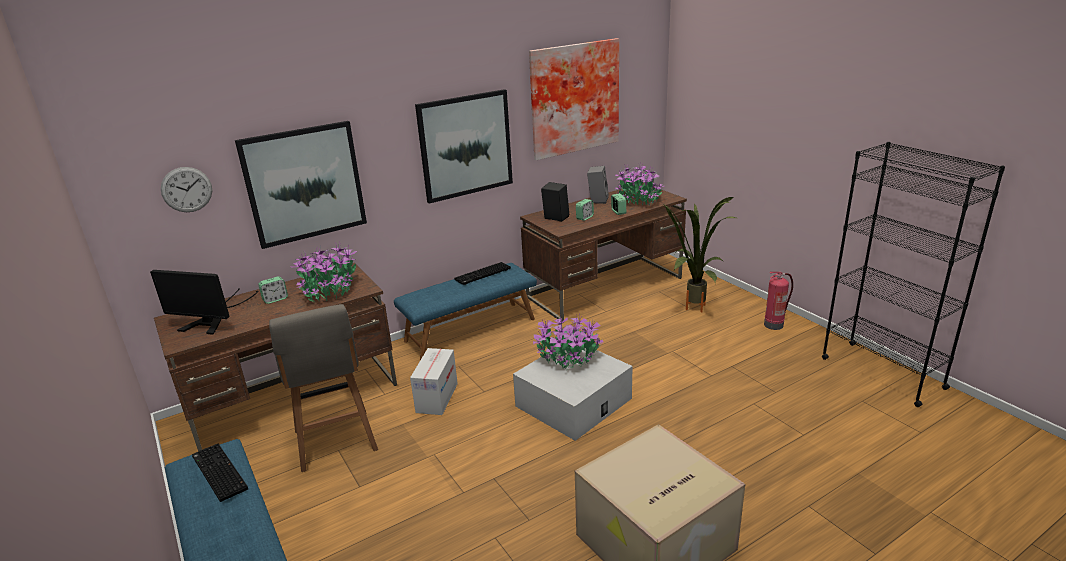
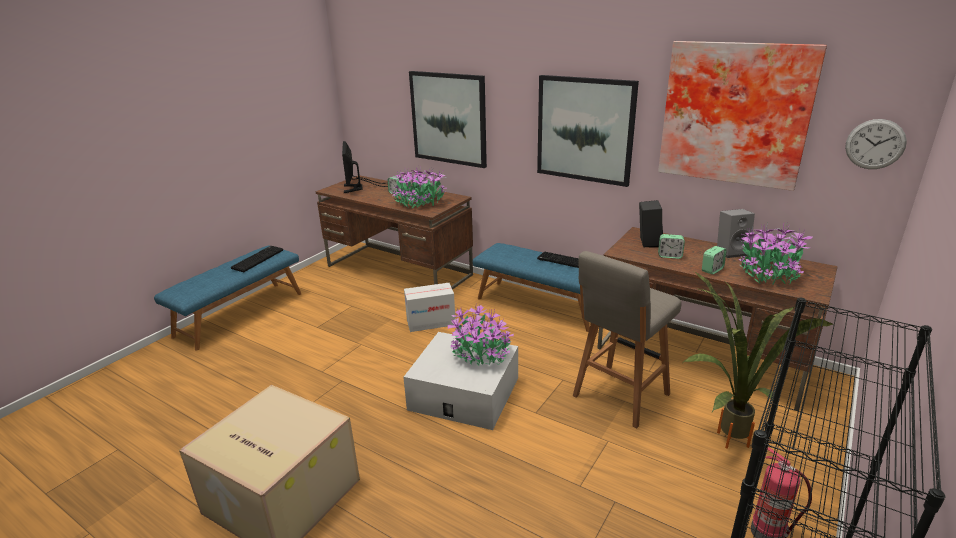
camera: 65 degrees right, 0 degrees up
(186, 189) = (383, 98): wall clock -> wall clock (875, 144)
(336, 442) = (359, 302): grey stool -> grey stool (619, 396)

